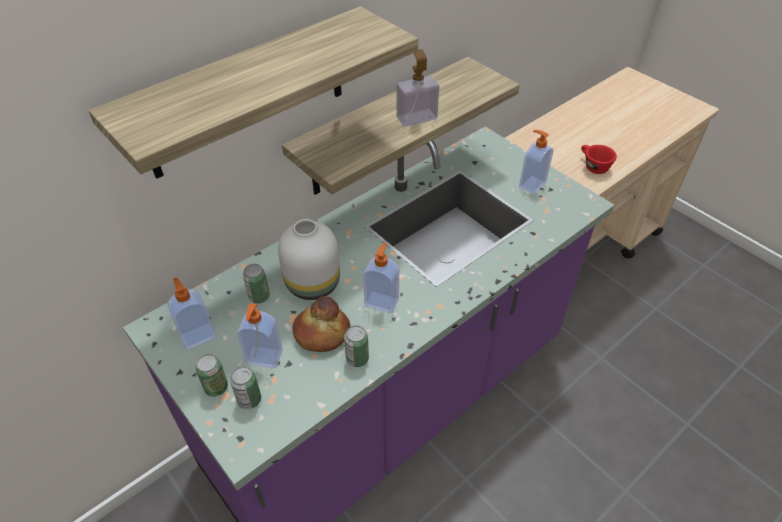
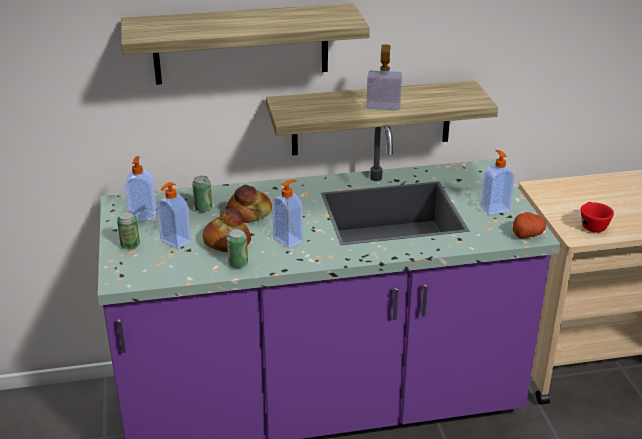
camera: 30 degrees right, 15 degrees down
(249, 400) = (145, 259): can -> none
(314, 284) = (249, 214): white vase -> bread
(581, 204) = (527, 234): none -> potato

